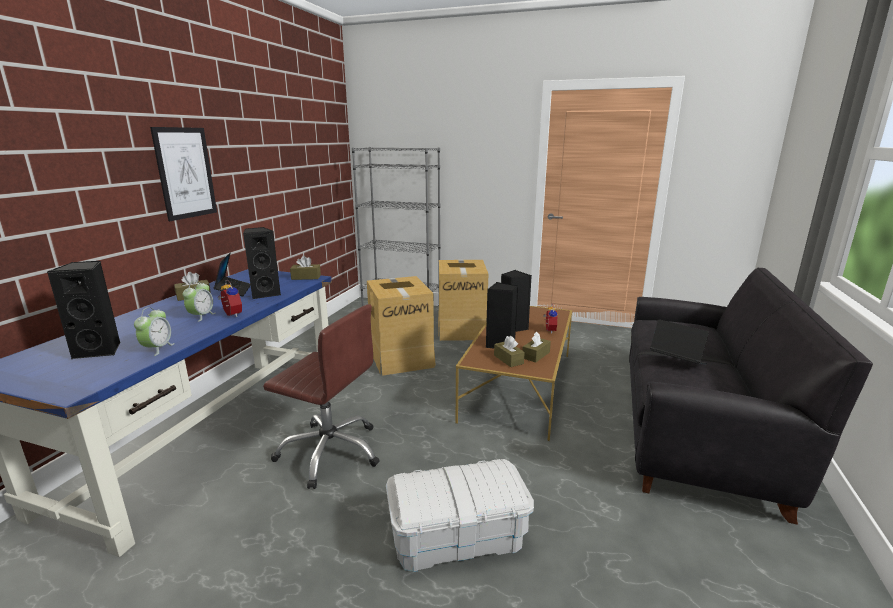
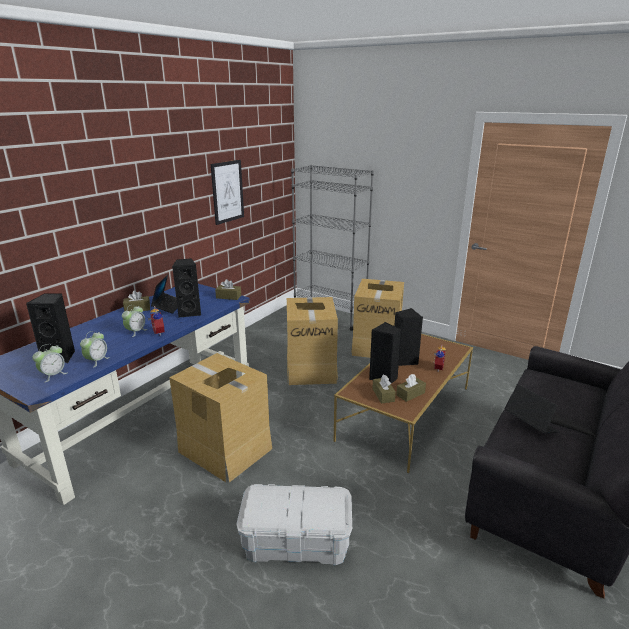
camera: 15 degrees right, 5 degrees up
(95, 370) = (53, 375): none -> alarm clock
(185, 173) = (137, 208): picture -> picture (227, 191)
(330, 451) = (225, 450): brown office chair -> cardboard box

